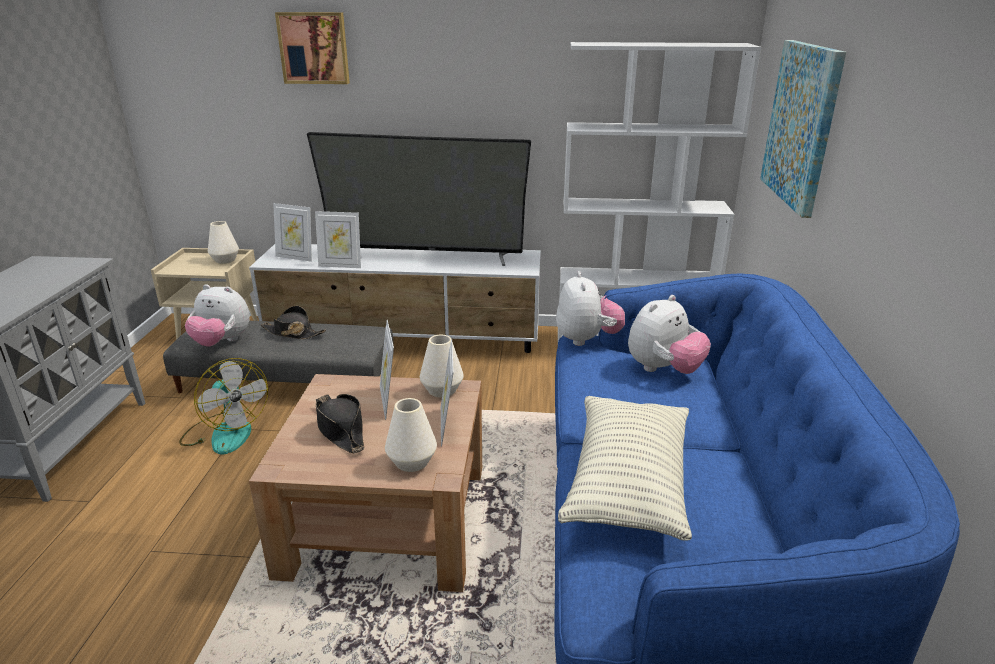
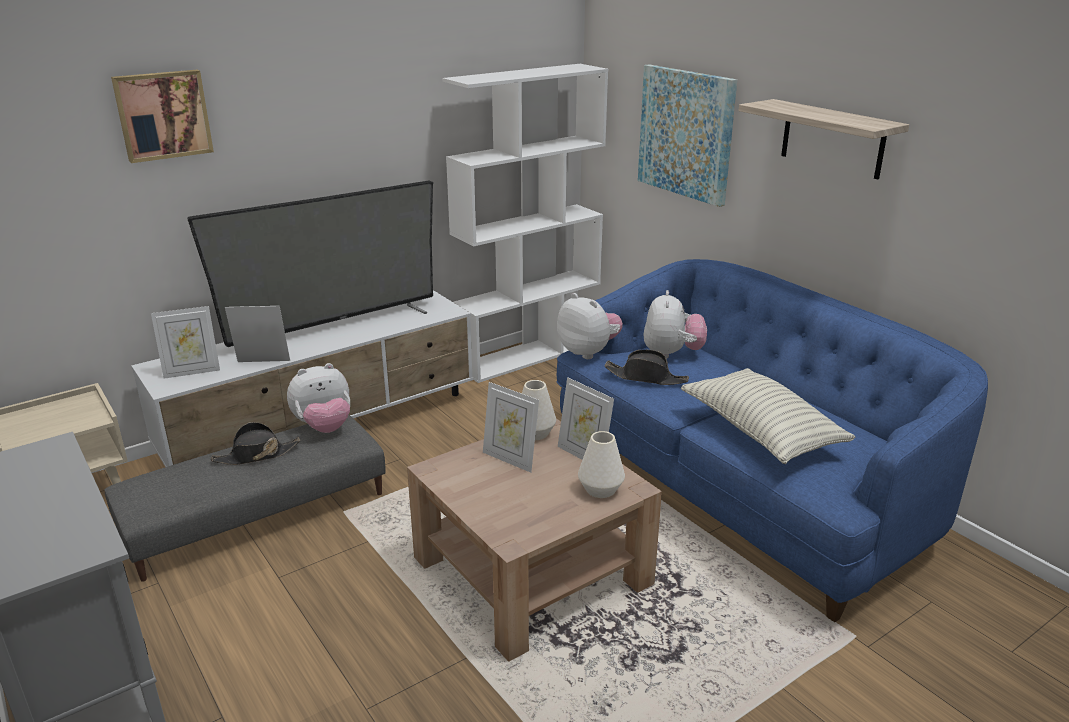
camera: 40 degrees left, 0 degrees up
(222, 342) = (188, 495): plush toy -> plush toy (324, 427)
(225, 260) = (76, 406): white vase -> none
(225, 432) = (270, 587): fan -> none
(340, 429) = (509, 495): black hat -> black hat (646, 377)
(341, 265) = (262, 363): picture frame -> picture frame turned 150 degrees counterclockwise
(906, 133) = (832, 139): none -> shelf

